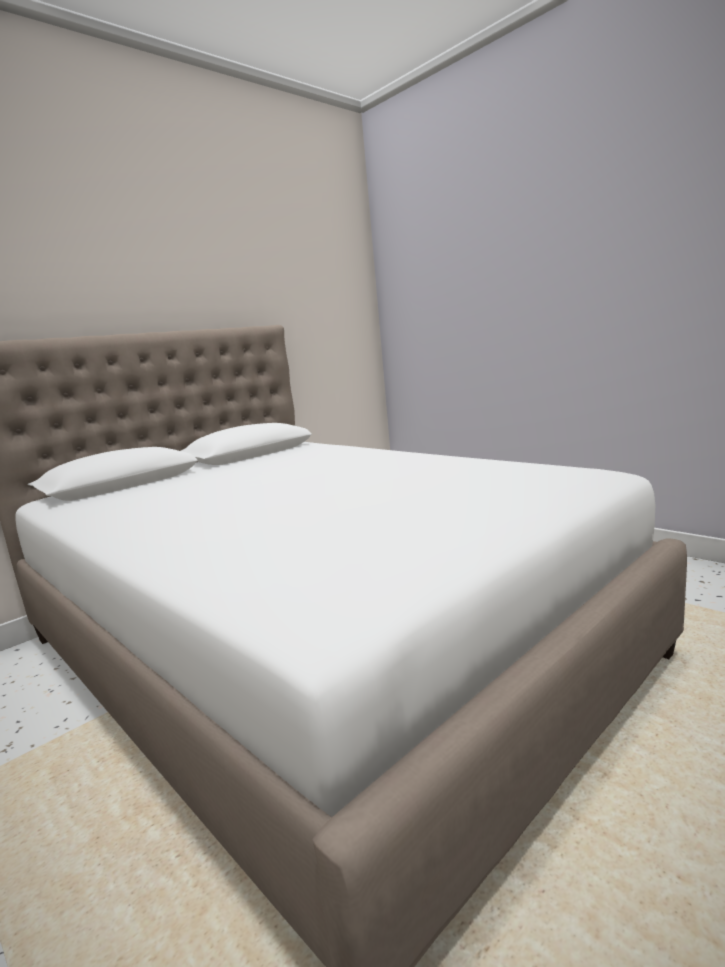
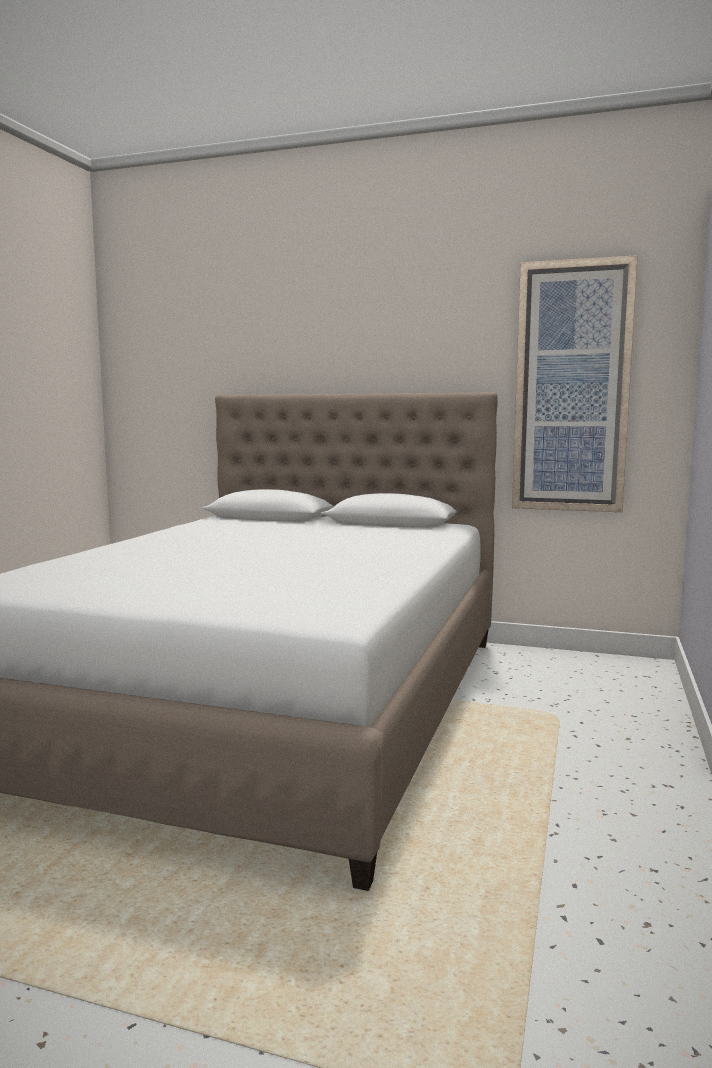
camera: 60 degrees right, 5 degrees down
(317, 320) = (571, 388): none -> picture

